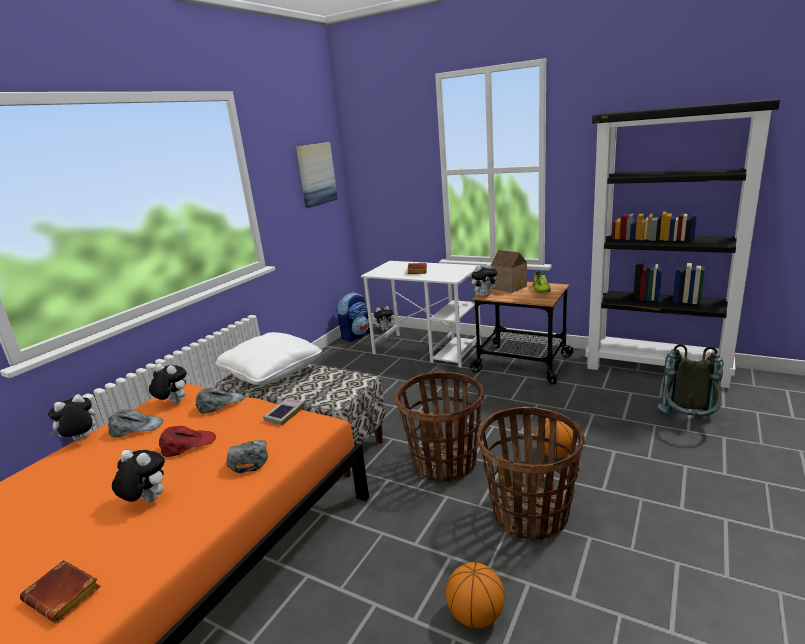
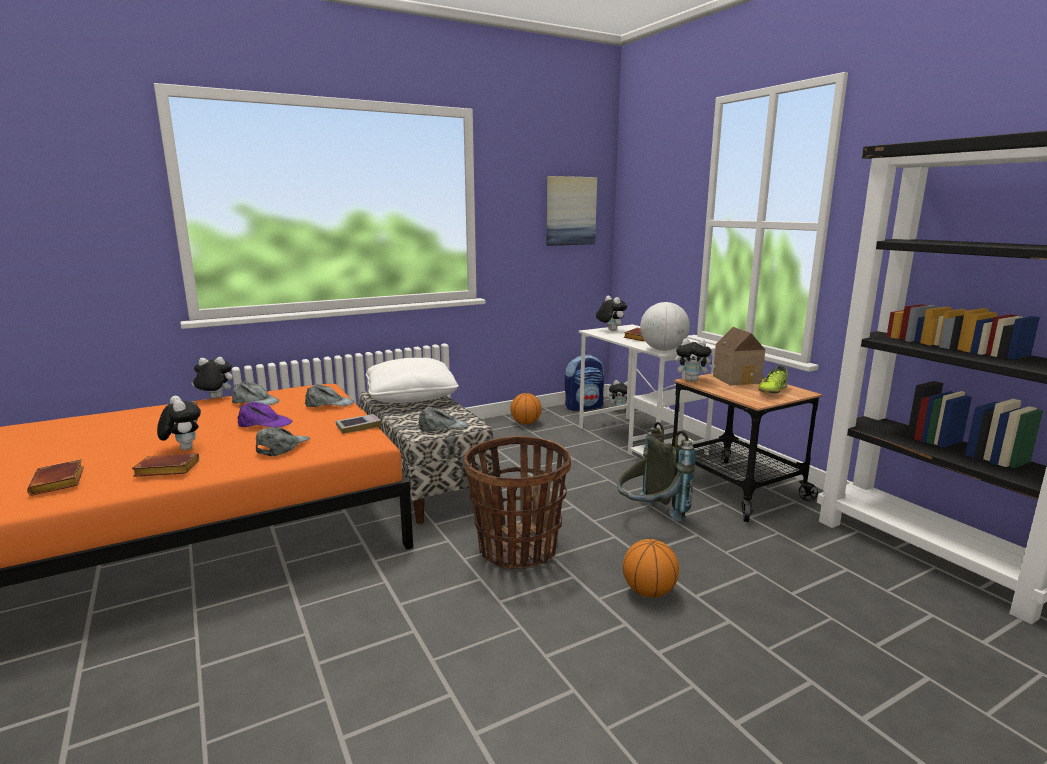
camera: 30 degrees right, 5 degrees down
(170, 528) = (165, 470): none -> brown book
(173, 403) = (303, 393): plush toy -> plush toy (610, 330)
(188, 444) = (265, 423): red cap -> purple cap
(343, 389) = (443, 427): none -> grey cap
(449, 277) = (663, 350): none -> globe
(476, 615) = (368, 691): basketball -> basketball (526, 423)
(530, 515) = (538, 635): basket -> none
(688, 424) = (888, 638): grey backpack -> grey backpack (649, 517)

